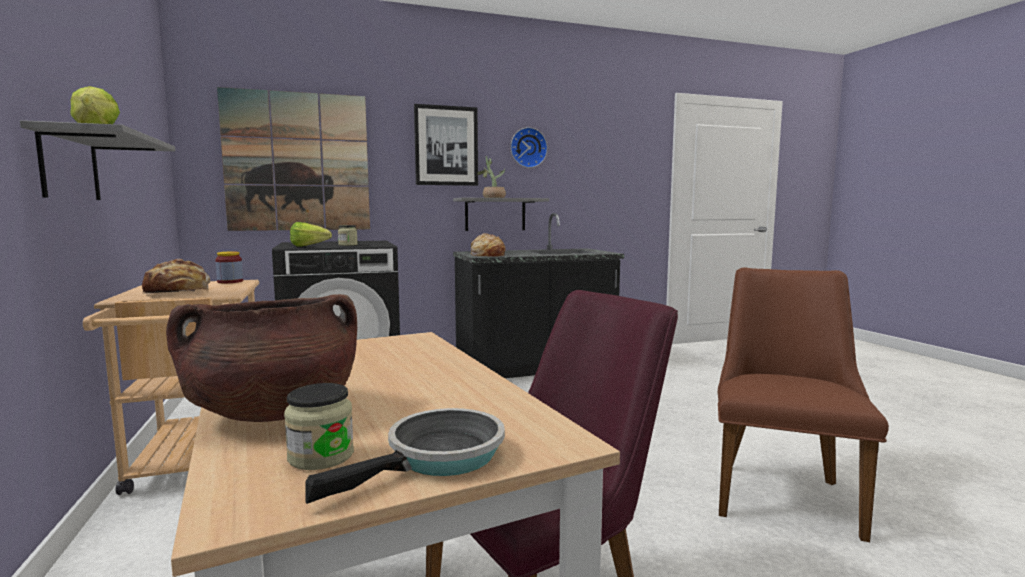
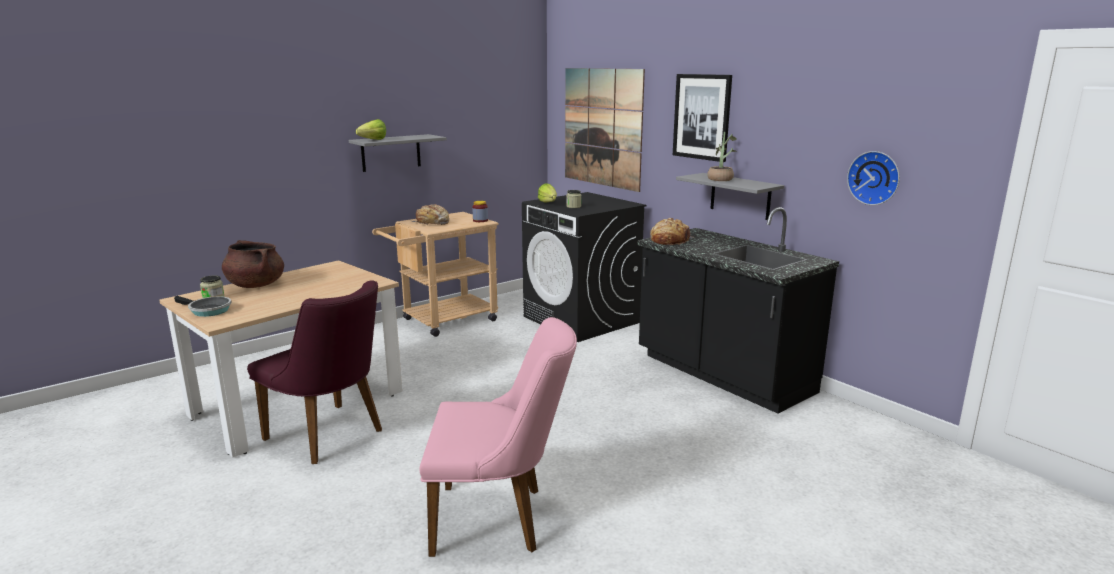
camera: 70 degrees right, 10 degrees up
(528, 148) = (781, 121): wall clock -> wall clock (875, 177)
(782, 491) = (500, 519): brown chair -> pink chair

